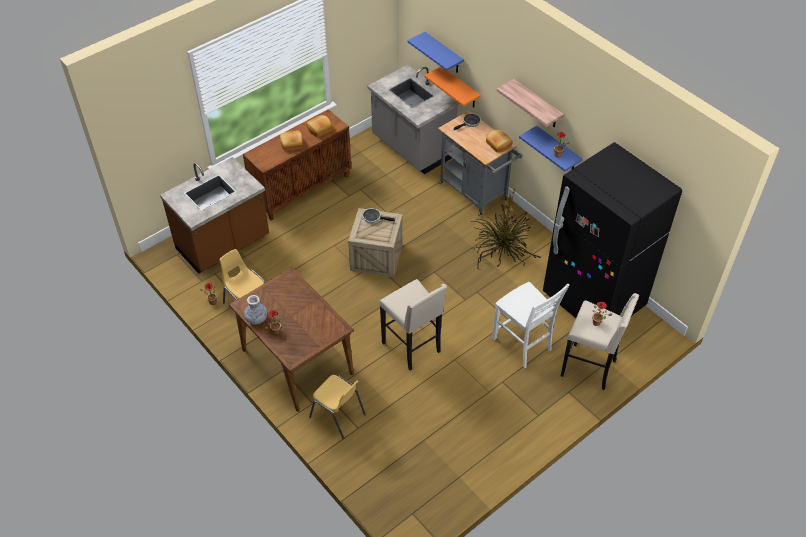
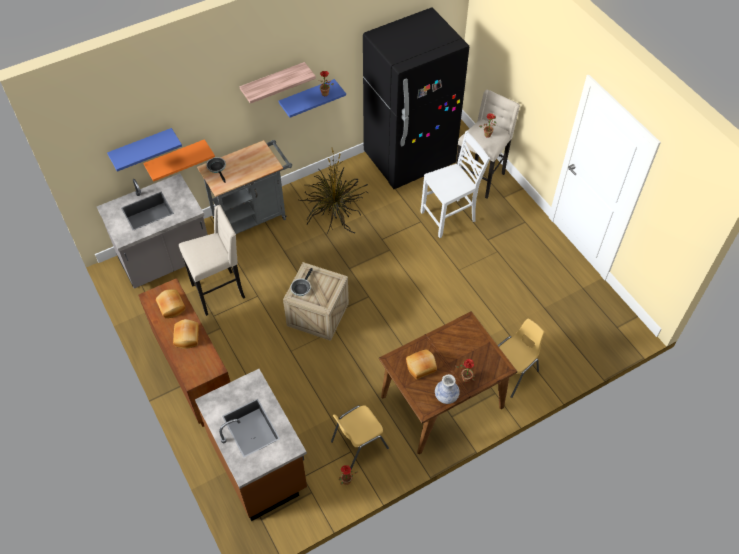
camera: 80 degrees left, 5 degrees up
(412, 348) = (440, 300): beige stool -> beige stool (220, 291)
(498, 145) = (258, 152): bread -> bread (421, 367)

